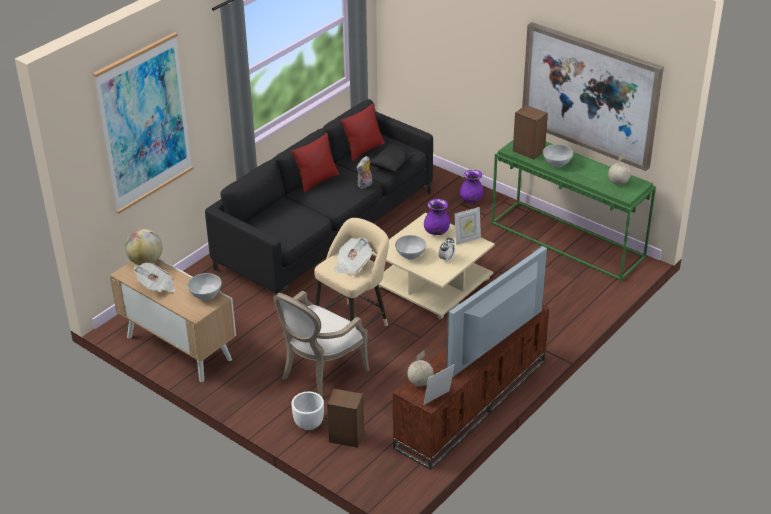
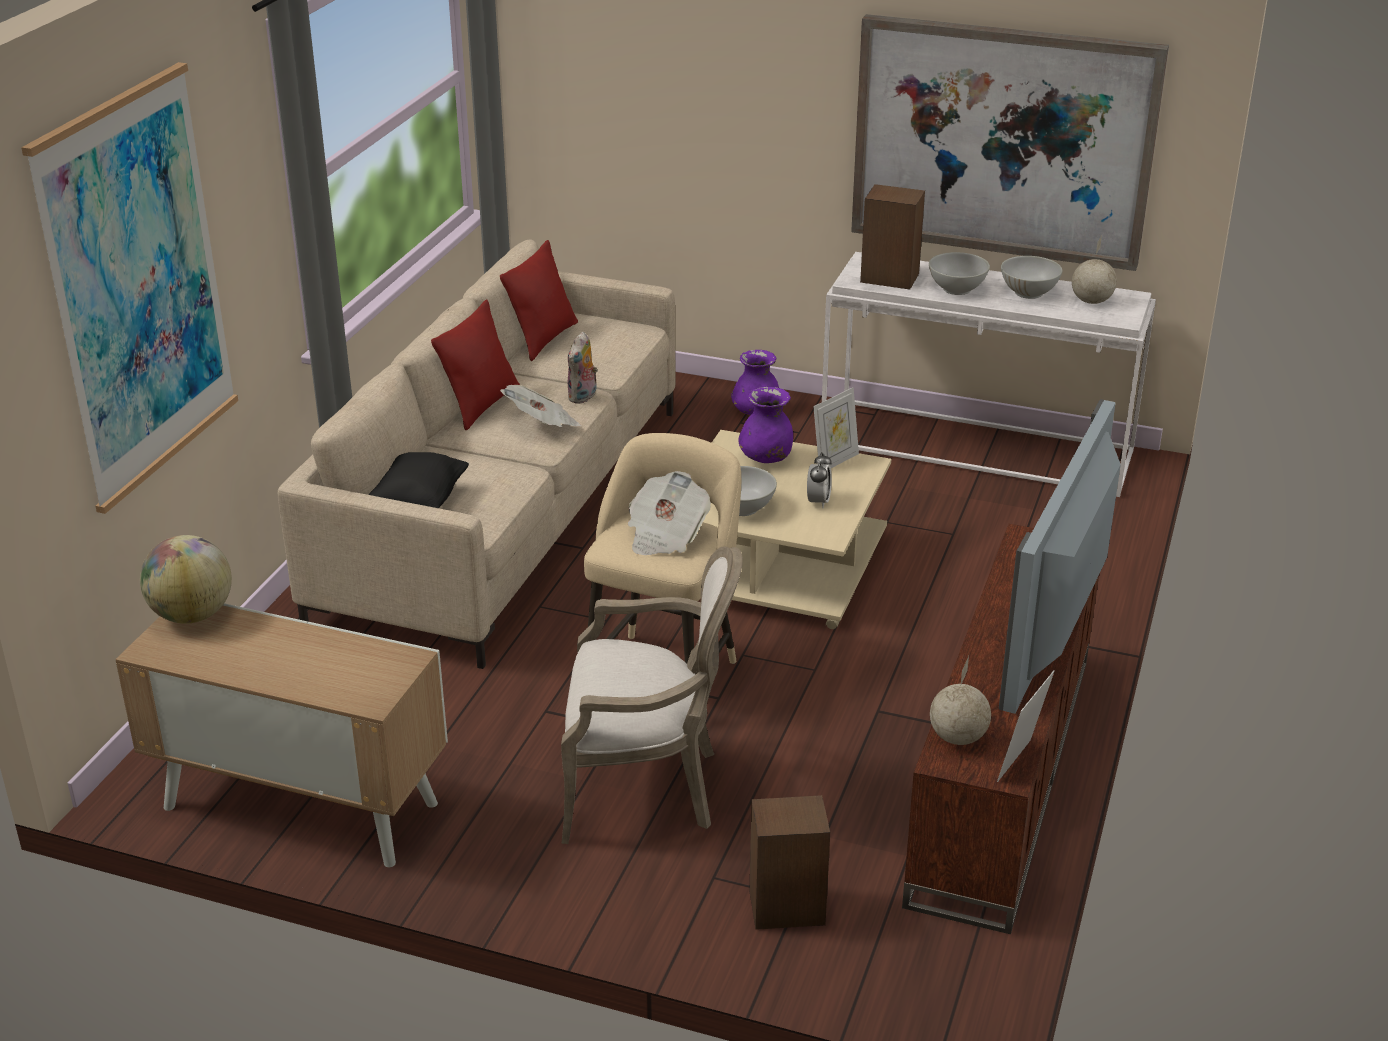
camera: 20 degrees left, 5 degrees down
(156, 286) = (246, 661): newspaper -> newspaper (542, 425)
(206, 295) = (375, 656): white bowl -> white bowl (1029, 292)
(308, 424) = (687, 901): white planter -> none
(318, 373) = (647, 788): armchair -> armchair turned 105 degrees counterclockwise
(326, 230) = (505, 512): black sofa -> beige sofa
(392, 166) = (616, 357): black pillow -> black pillow (418, 502)
(568, 240) = (978, 447): green console table -> white console table

